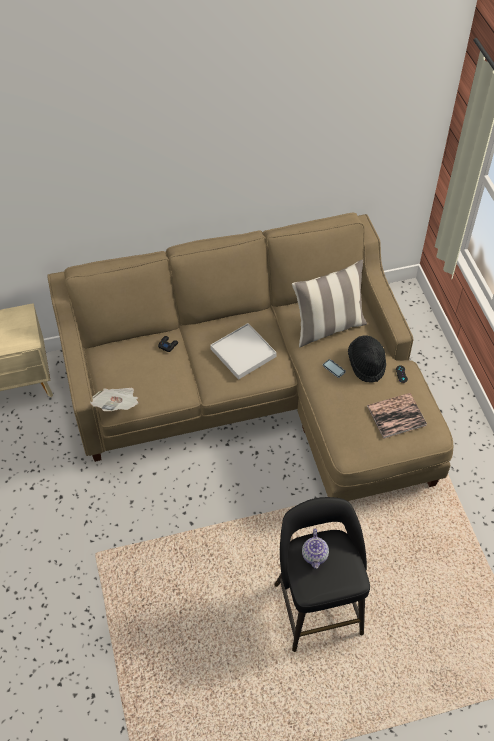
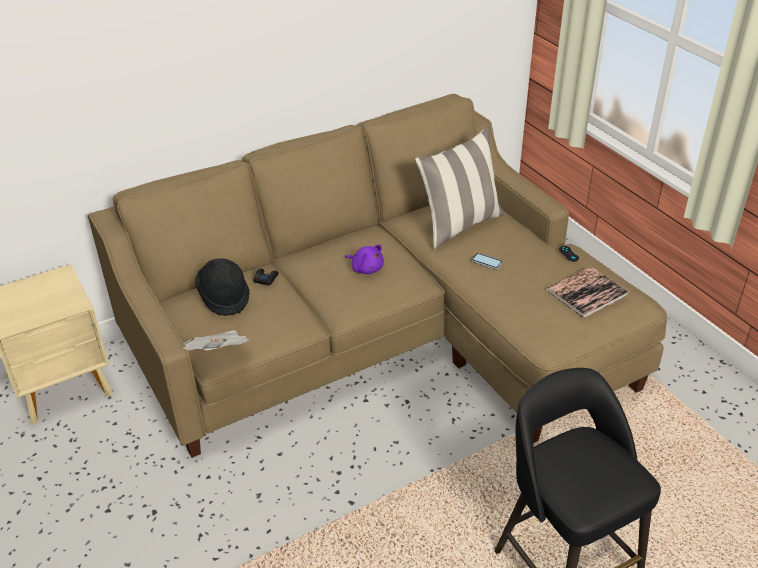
camera: 15 degrees left, 15 degrees down
(243, 352) = (366, 268): white tray -> purple plush toy
(315, 555) = (569, 462): teapot -> none
(366, 364) = (523, 250): black hat -> black hat (224, 297)

